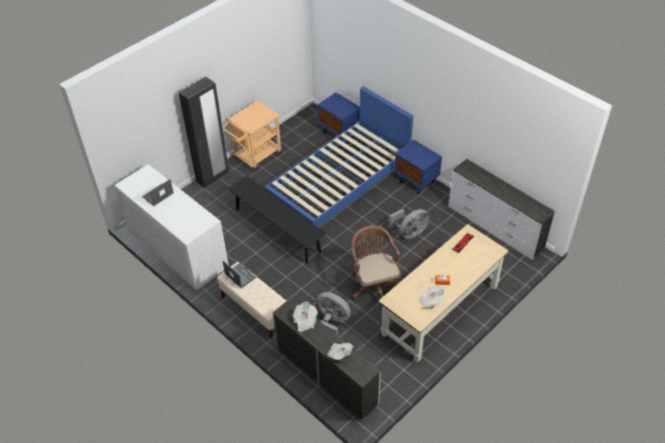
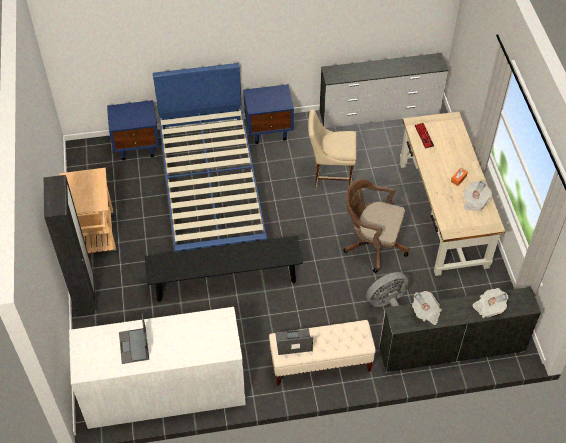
camera: 55 degrees left, 5 degrees up
(410, 233) = (330, 177): grey fan -> beige chair

